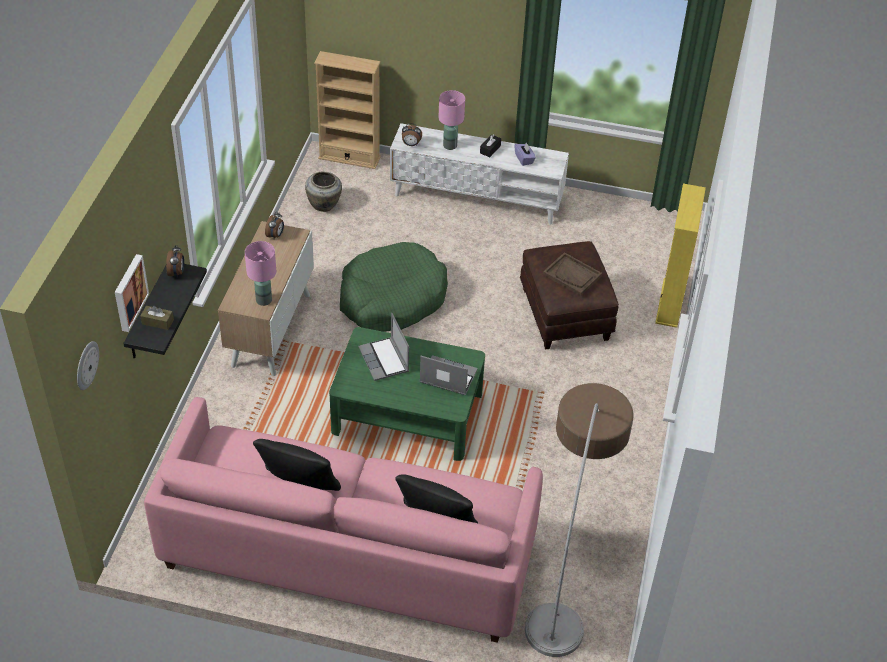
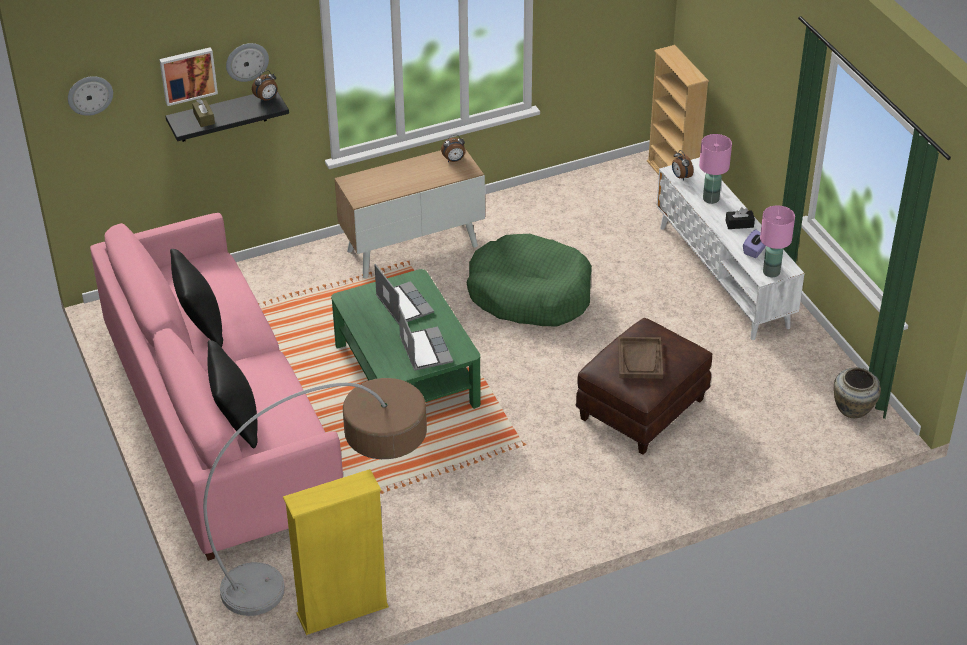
camera: 55 degrees right, 5 degrees down
(153, 249) = (247, 61): none -> wall clock
(264, 300) = (372, 194): pink table lamp -> pink table lamp (771, 272)
(324, 205) = (593, 196): beige vase -> beige vase (852, 410)
(384, 360) = (403, 304): laptop -> laptop turned 120 degrees clockwise
(670, 303) = (747, 473): yellow bookcase -> yellow bookcase (342, 611)

